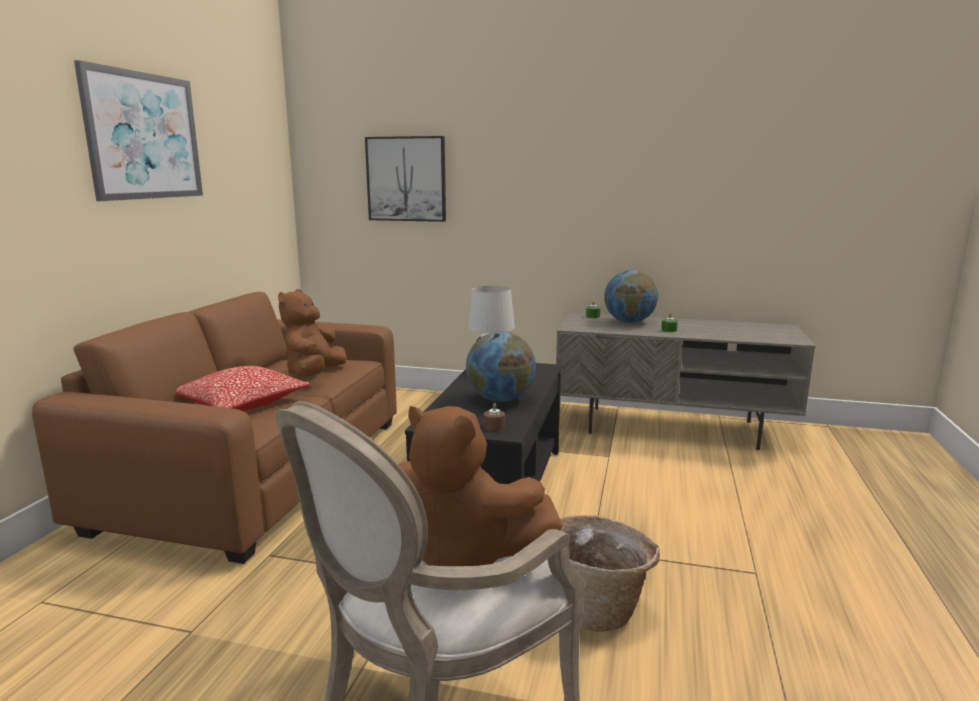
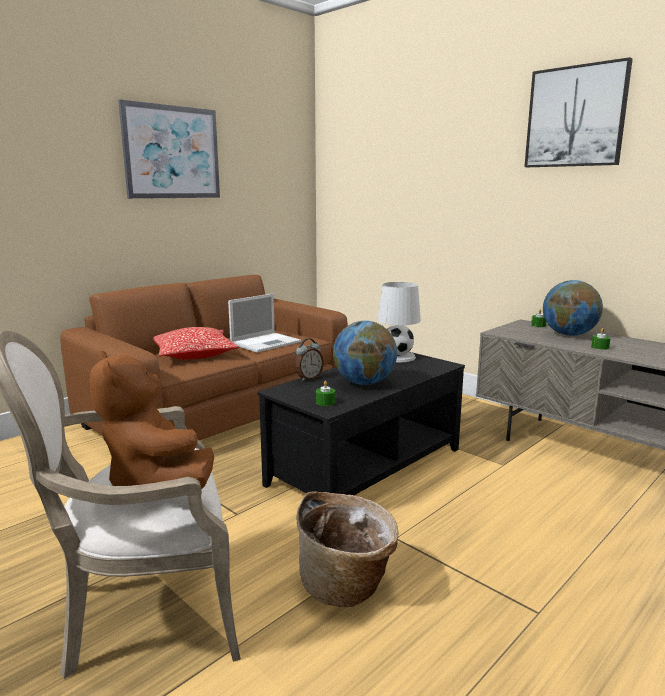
camera: 30 degrees right, 0 degrees up
(314, 374) = (266, 342): brown plush toy -> laptop
(406, 179) = (394, 186): picture -> picture (575, 117)
(438, 405) = (308, 378): none -> alarm clock
(494, 426) = (325, 402): brown candle -> green candle

